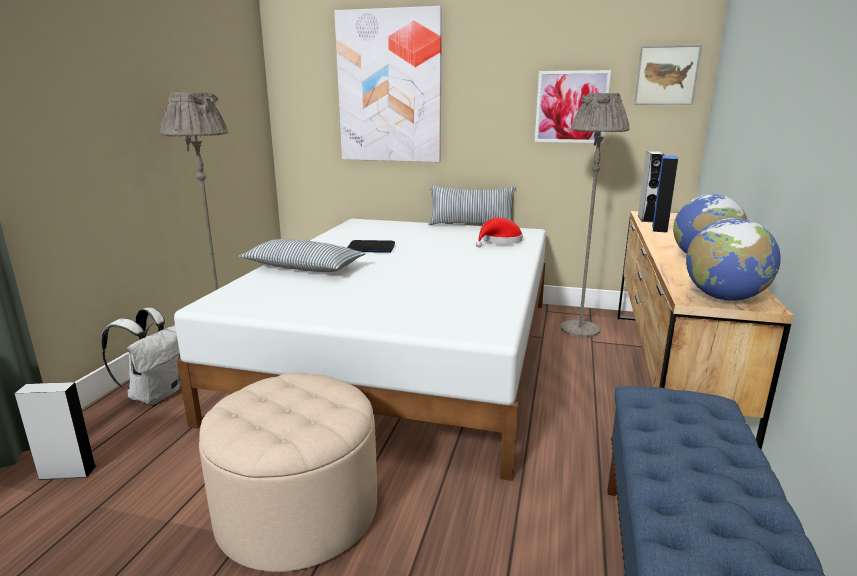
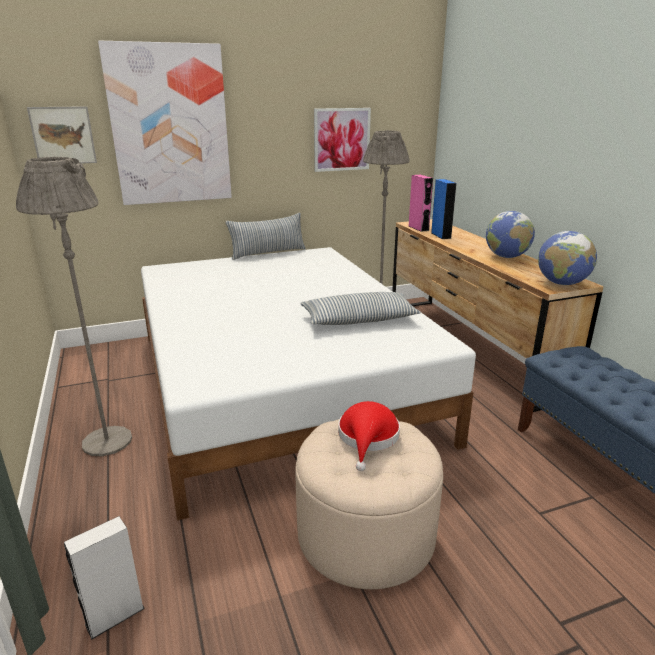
camera: 35 degrees left, 5 degrees up
(156, 394) = (93, 507): white backpack -> none
(303, 267) = (203, 329): pillow -> pillow (359, 319)
(370, 248) = (226, 295): laptop -> none
(500, 241) = (319, 265): red hat -> red hat (368, 438)
(646, 218) = (418, 228): grey speaker -> pink speaker
(666, 75) = (408, 112): picture -> picture (63, 135)

